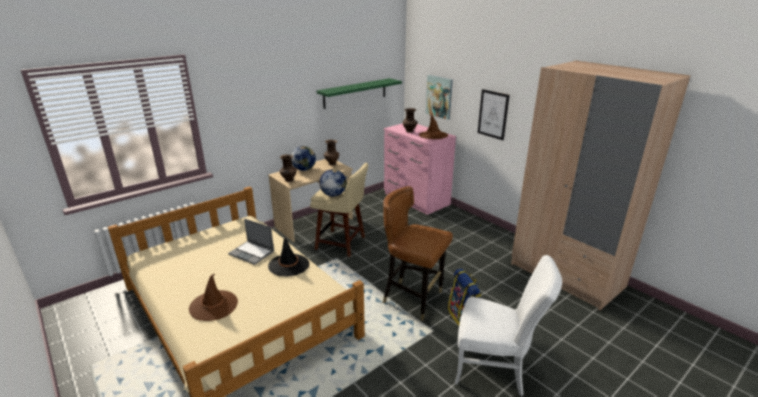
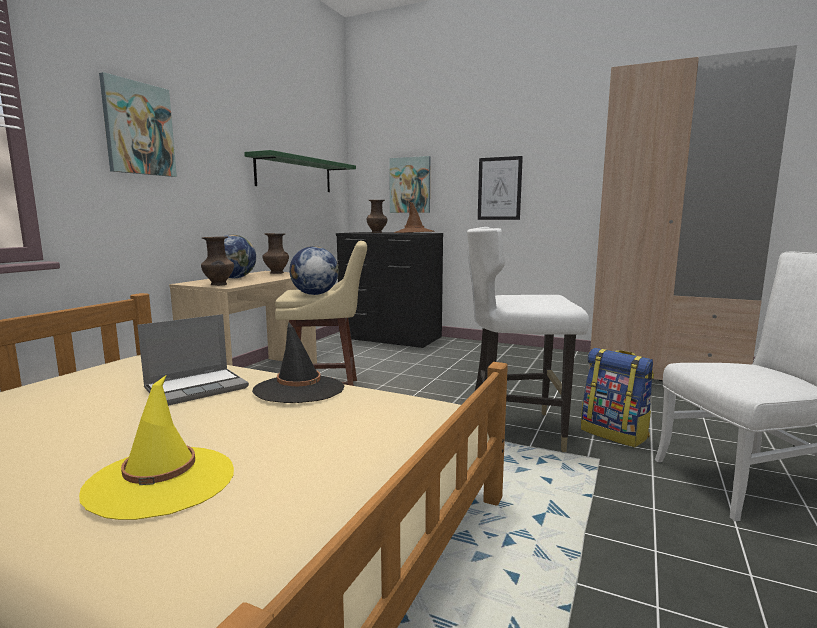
camera: 25 degrees left, 15 degrees down
(214, 305) = (162, 481): brown hat -> yellow hat
(250, 98) = (138, 129): none -> picture
(252, 253) = (197, 388): laptop -> laptop turned 45 degrees counterclockwise
(413, 299) = (516, 430): brown chair -> white chair
(416, 199) = (390, 338): pink dresser -> black dresser

